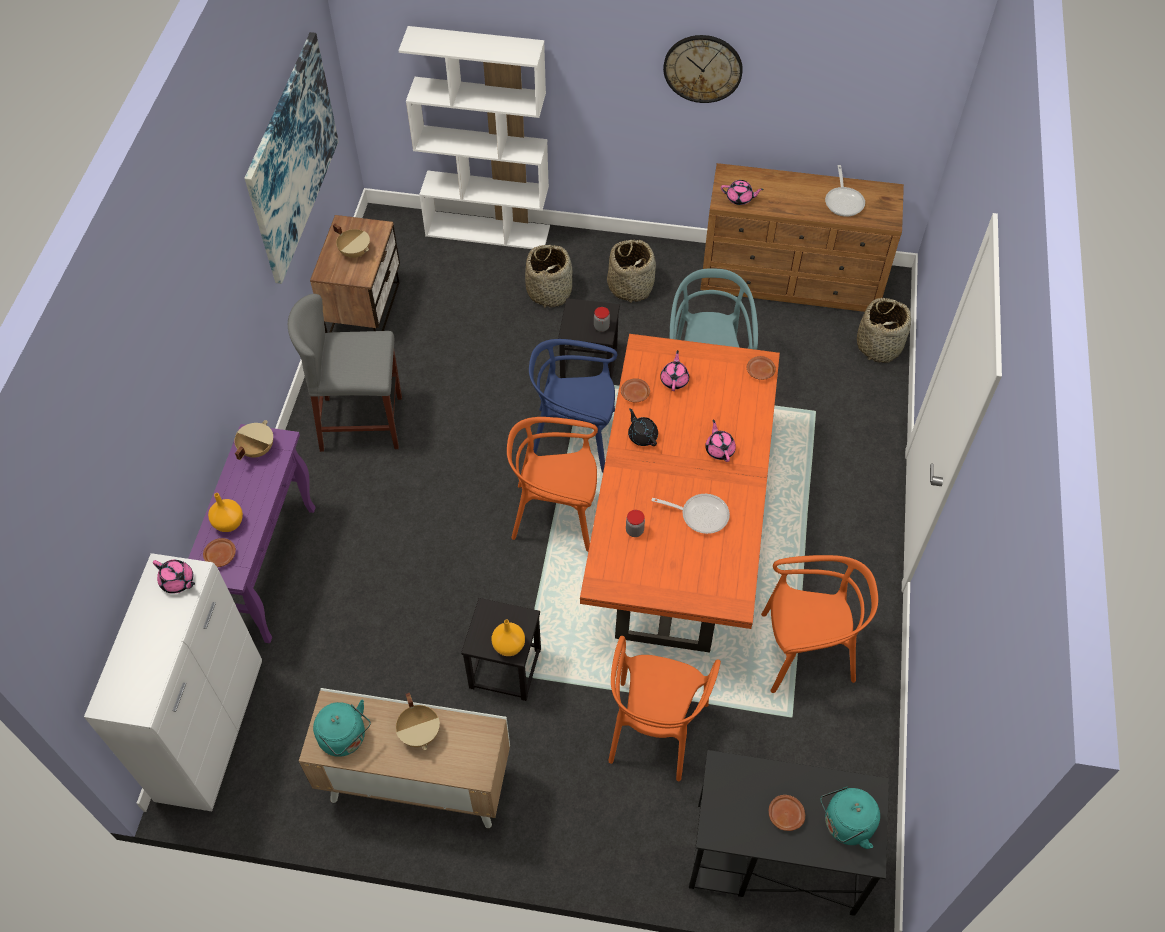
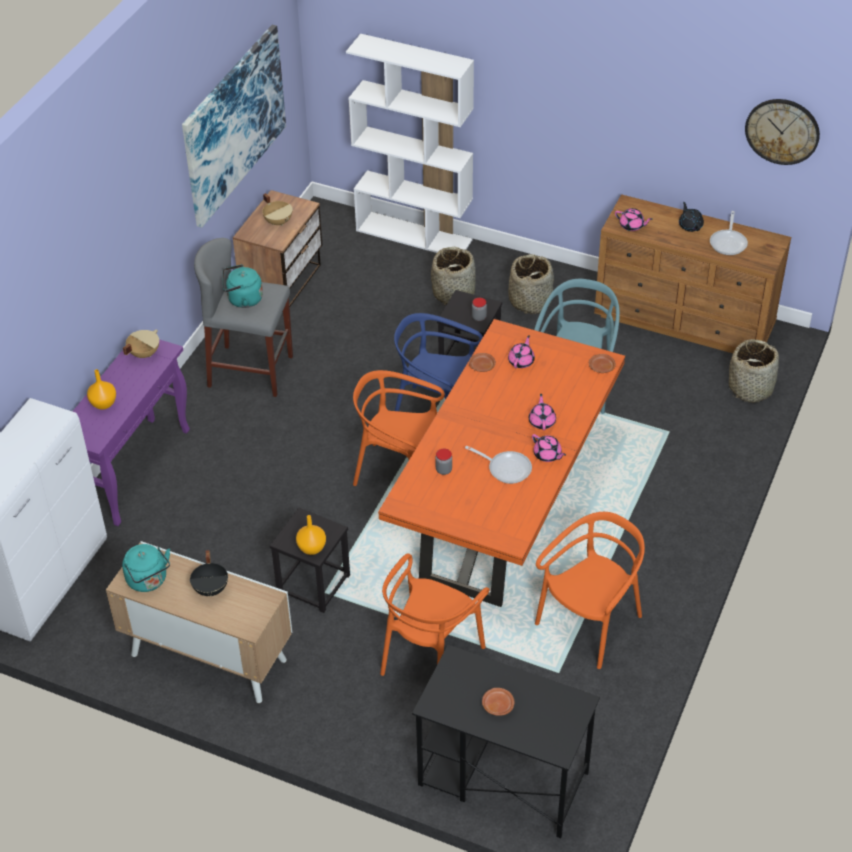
camera: 15 degrees right, 10 degrees down
(178, 581) = (44, 421): pink teapot -> pink teapot (547, 455)
(220, 555) = (89, 425): brown plate -> none
(420, 733) = (211, 589): beige cooking pot -> black cooking pot
(642, 436) = (477, 399): black teapot -> black teapot (690, 225)
(703, 68) = (609, 102): wall clock -> wall clock (782, 131)
(806, 651) = (590, 623): orange chair -> orange chair turned 60 degrees counterclockwise
(845, 825) = (547, 723): turquoise kettle -> turquoise kettle (243, 300)

